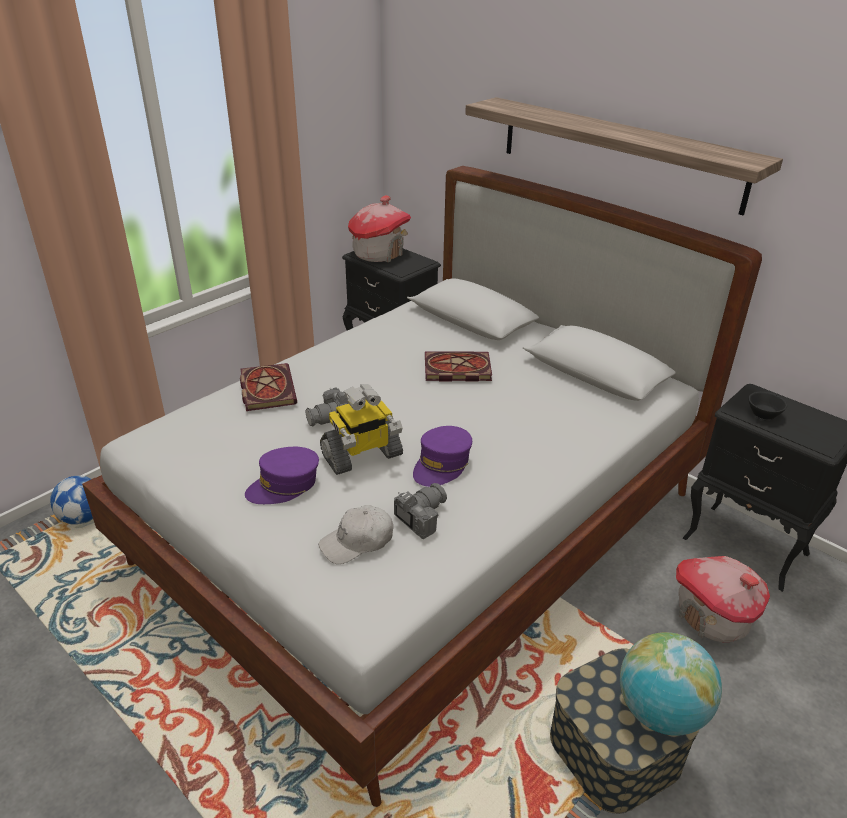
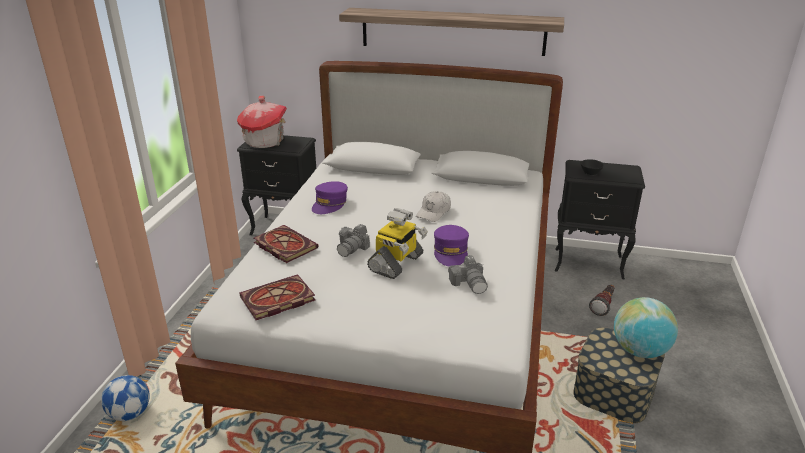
camera: 30 degrees left, 5 degrees down
(284, 485) = (365, 297): purple cap -> purple cap (330, 204)
(357, 542) = (449, 309): white cap -> white cap (434, 212)
(419, 517) = (469, 283): camera -> camera turned 150 degrees clockwise
(455, 370) = (397, 198): book -> book (276, 300)
(713, 617) = (603, 305): toy house -> flashlight

